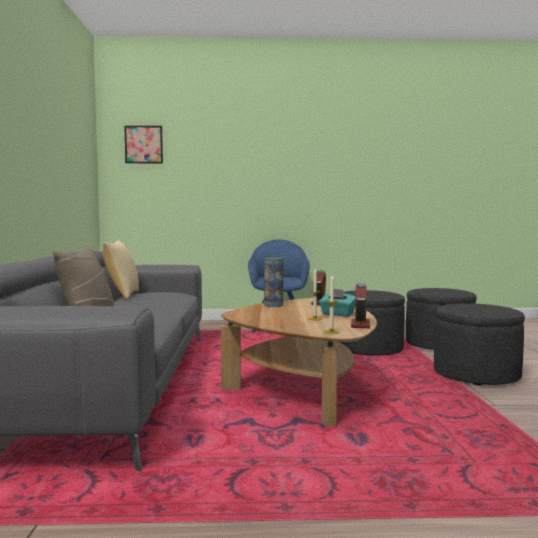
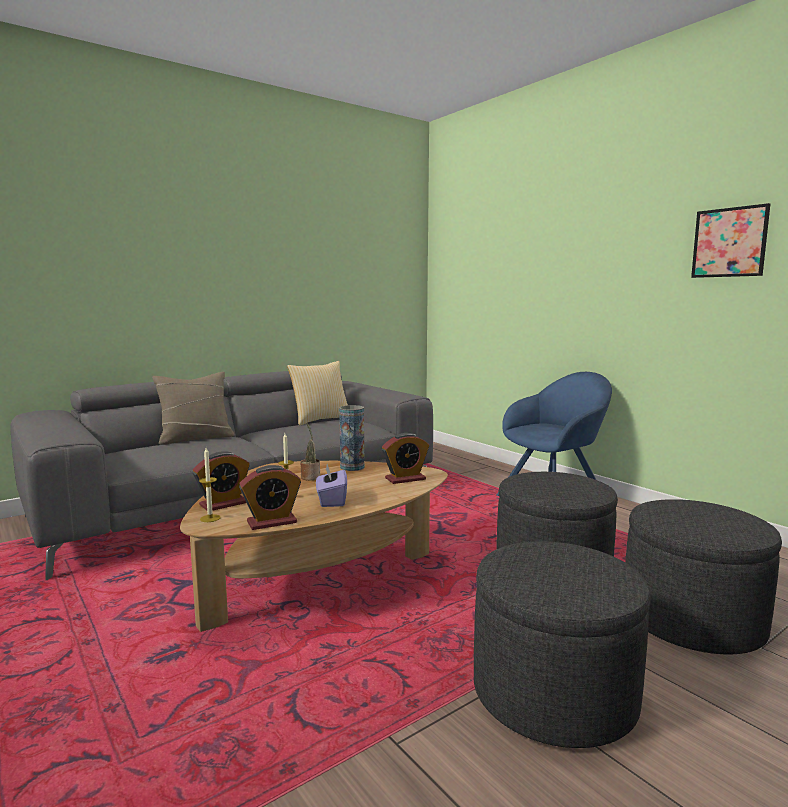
camera: 55 degrees right, 5 degrees up
(143, 144) = (462, 242): picture -> picture (729, 242)
(278, 312) = (310, 477): none -> potted plant
(304, 328) = (223, 504): none -> alarm clock
(337, 314) = (331, 500): turquoise tissue box -> purple tissue box

